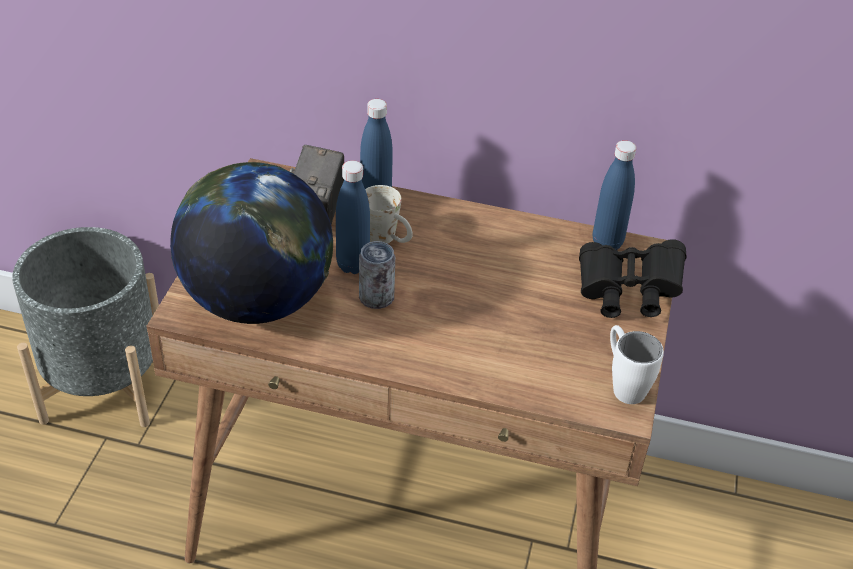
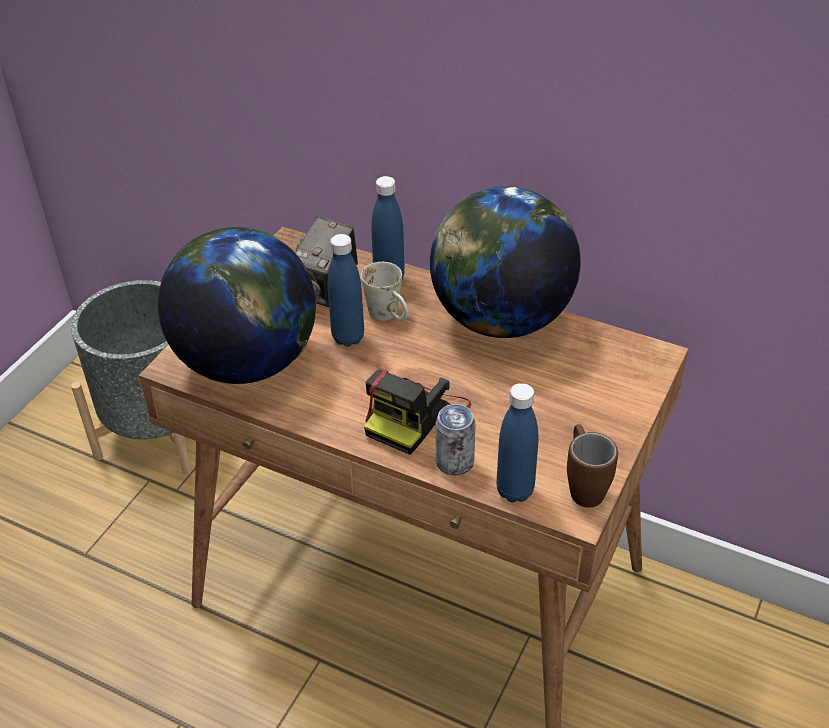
camera: 15 degrees right, 0 degrees up
(376, 298) = (361, 372): can -> can (454, 462)
(443, 335) = (415, 416): none -> camera
(498, 232) = (501, 320): none -> globe
(607, 242) = (610, 341): blue bottle -> blue bottle (515, 490)
(623, 384) = (583, 486): white mug -> brown mug
(627, 293) = (615, 394): black binoculars -> none

